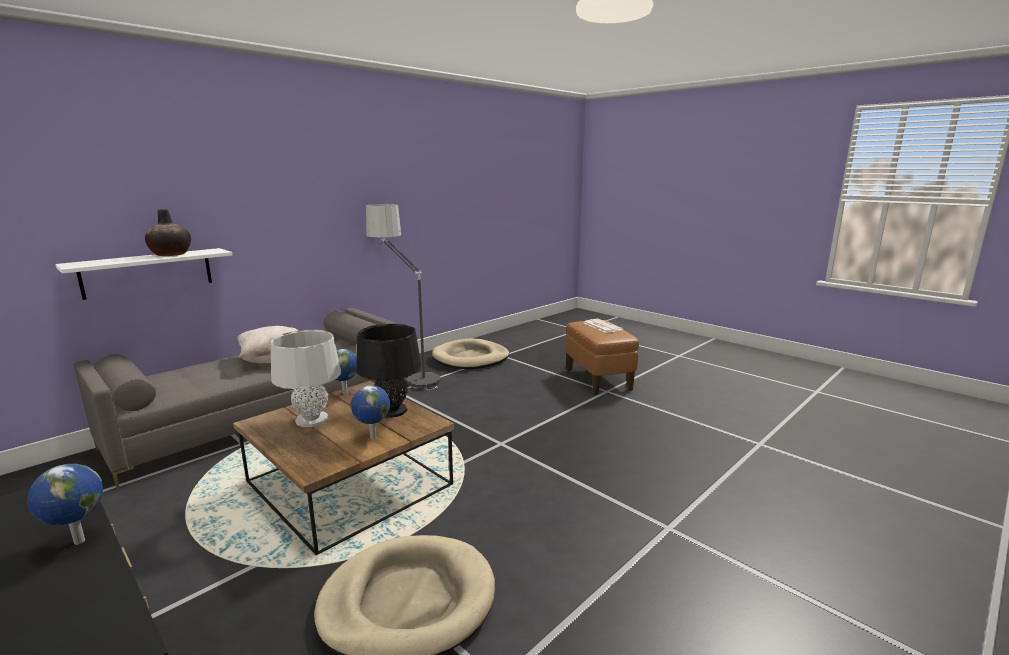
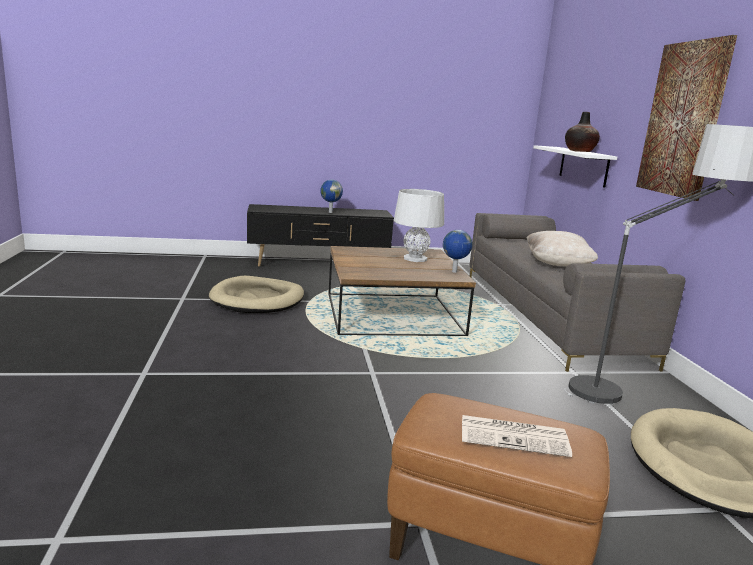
camera: 125 degrees right, 0 degrees up
(300, 204) = (683, 119): none -> picture
(372, 438) = (359, 262): globe -> none
(392, 411) = (395, 273): black table lamp -> none

